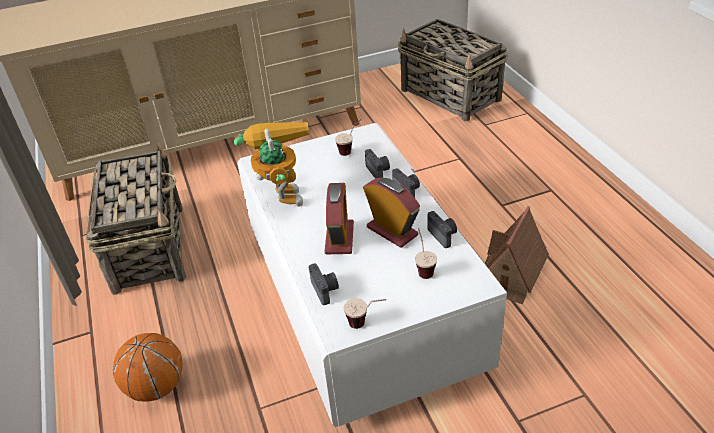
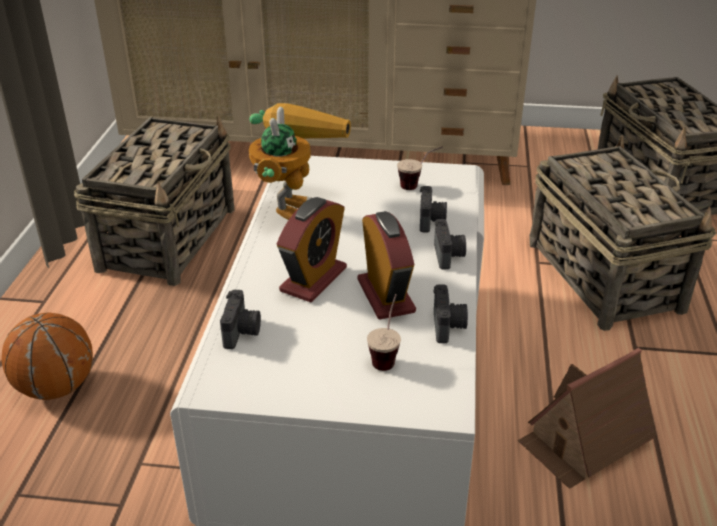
camera: 25 degrees right, 5 degrees down
(366, 324) = (253, 392): cup -> none
(455, 166) = (603, 274): none -> basket

